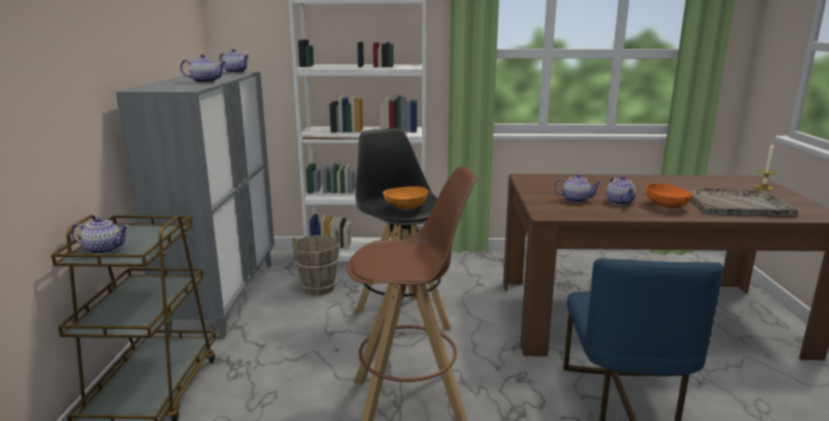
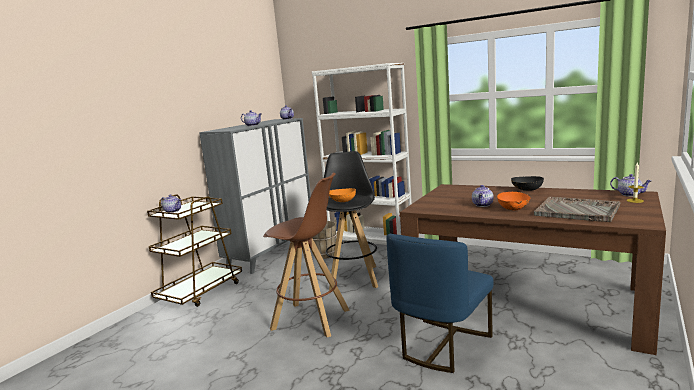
camera: 30 degrees right, 5 degrees down
(576, 200) = (454, 201): teapot -> teapot (630, 194)
(630, 179) = (526, 190): none -> black bowl

